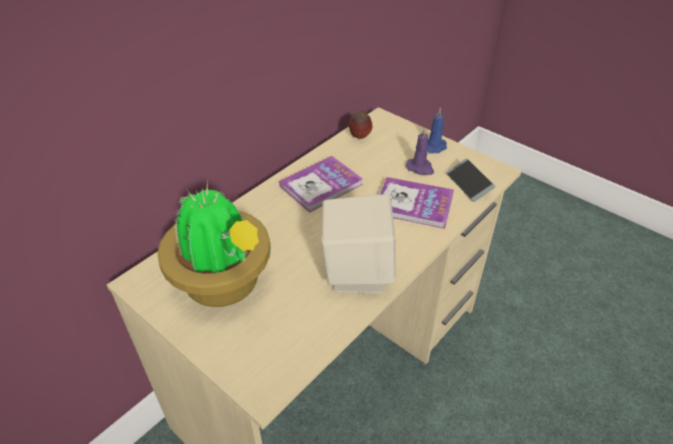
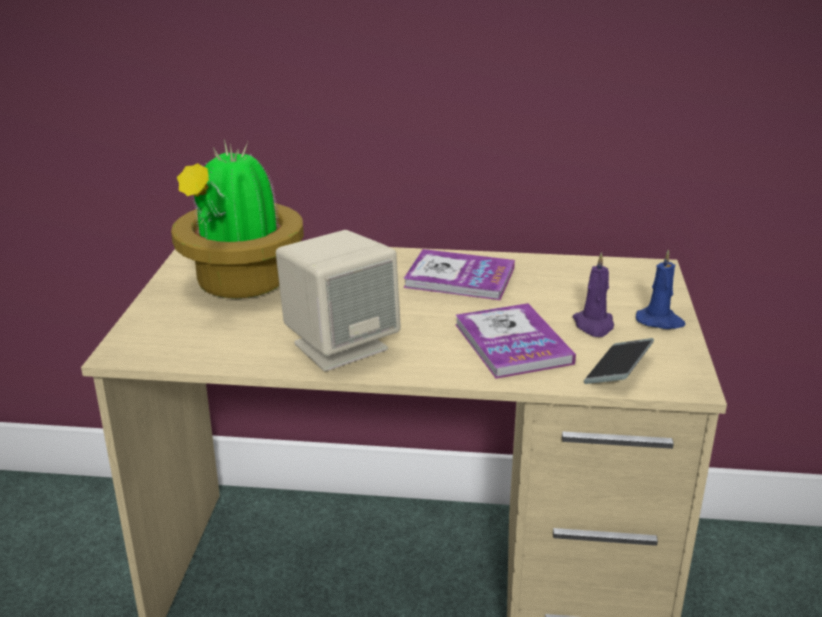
camera: 55 degrees right, 15 degrees down
(359, 137) = (588, 269): apple -> none

